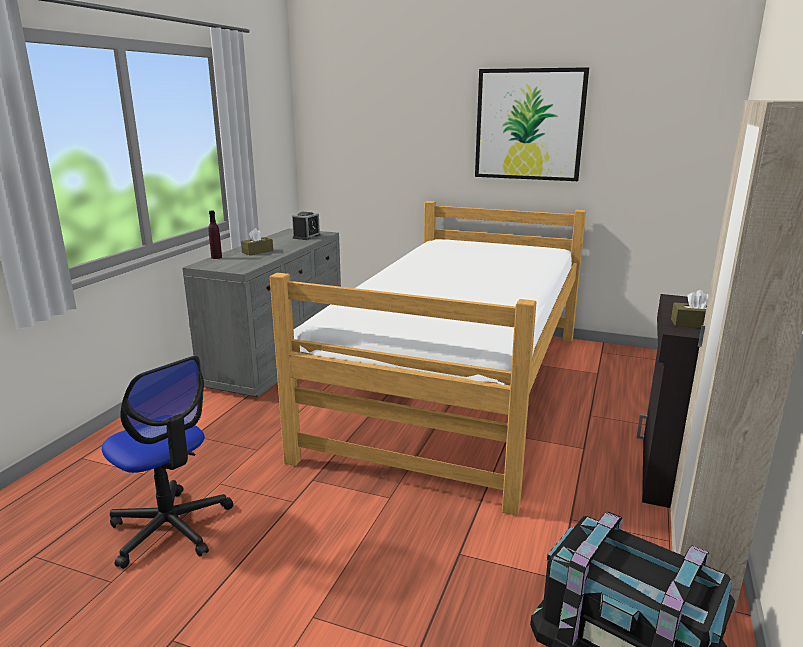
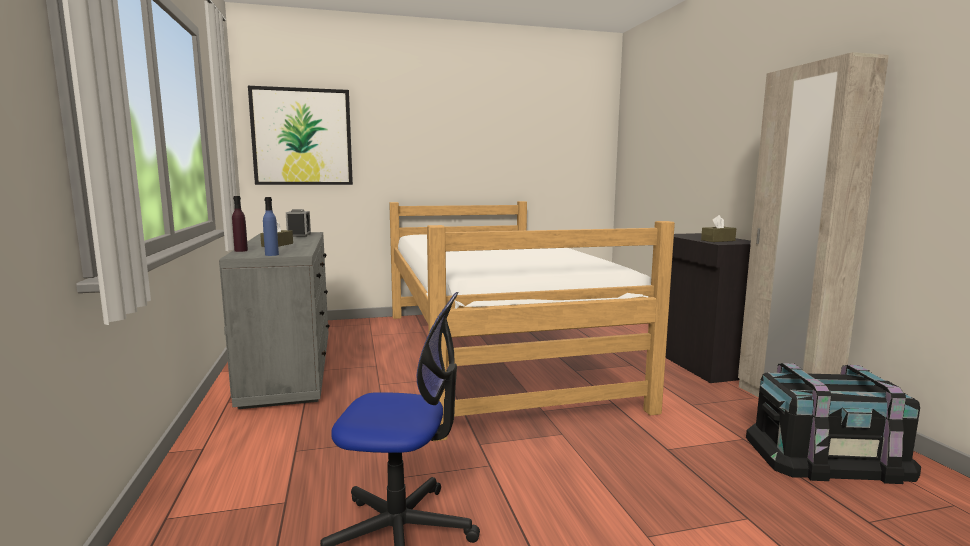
camera: 35 degrees left, 10 degrees down
(222, 267) = (272, 254): none -> blue bottle
(529, 125) = (475, 134): picture -> picture (302, 137)

